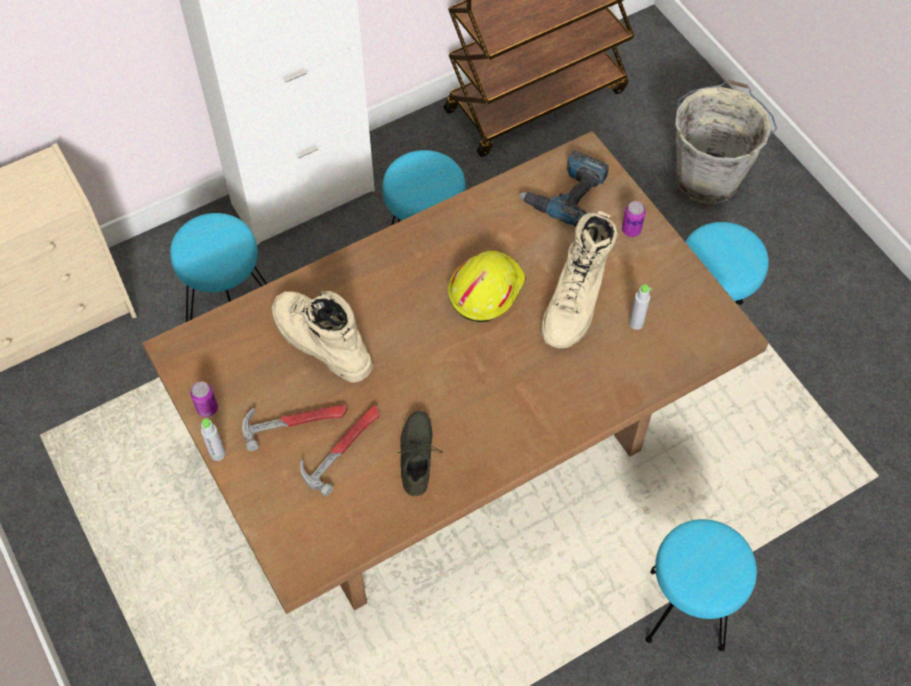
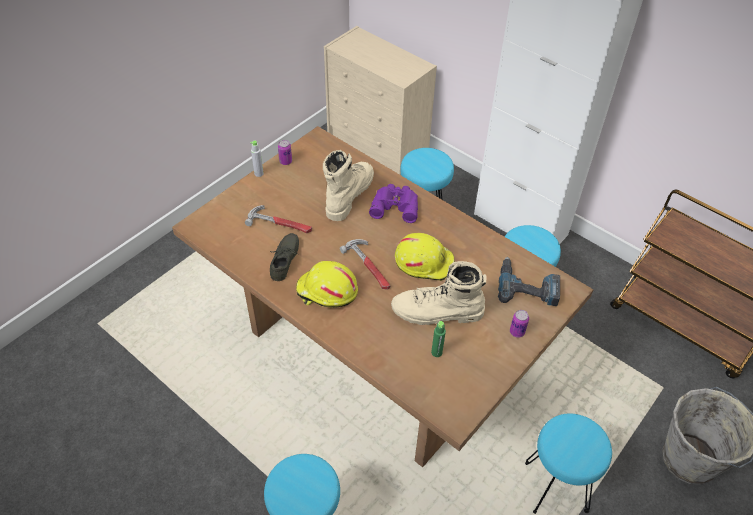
camera: 70 degrees right, 10 degrees down
(295, 422) = (290, 199): hammer -> hammer (369, 266)
(367, 290) = (395, 205): none -> purple binoculars
(420, 456) = (286, 260): grey shoe -> grey shoe turned 60 degrees counterclockwise
(497, 420) = (327, 292): none -> yellow hard hat
(636, 323) = (436, 352): grey bottle -> green bottle

